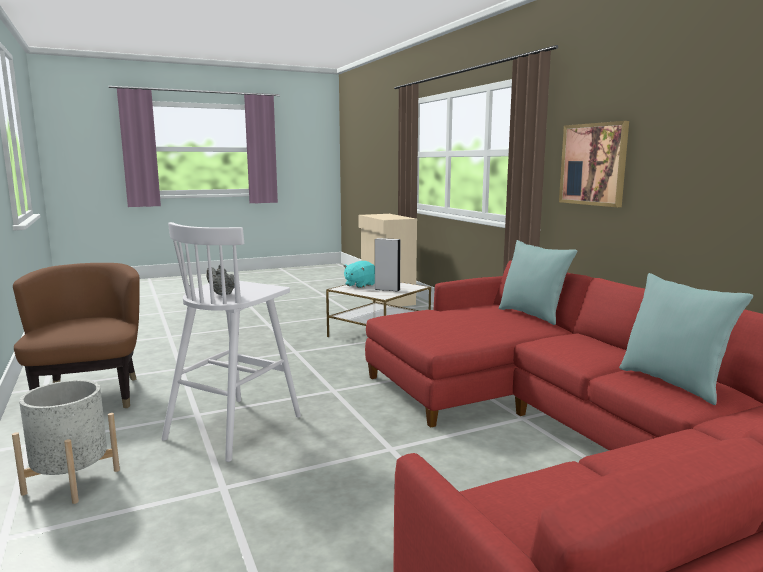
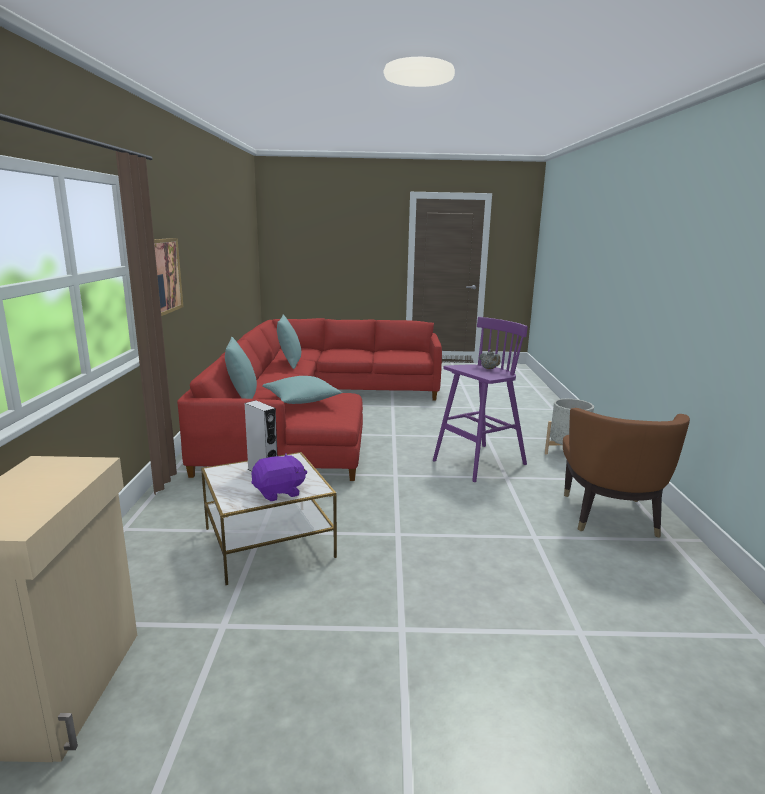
camera: 155 degrees left, 5 degrees up
(236, 426) = (478, 463): white stool -> purple stool
(359, 285) = (279, 492): turquoise plush toy -> purple plush toy
(462, 319) = (301, 400): none -> turquoise pillow

